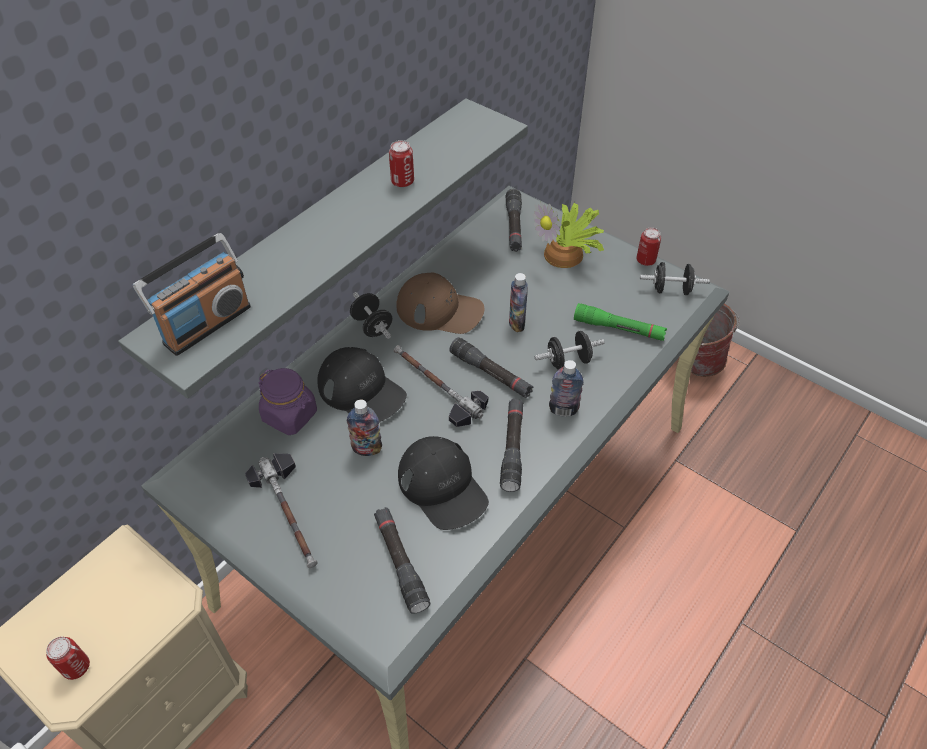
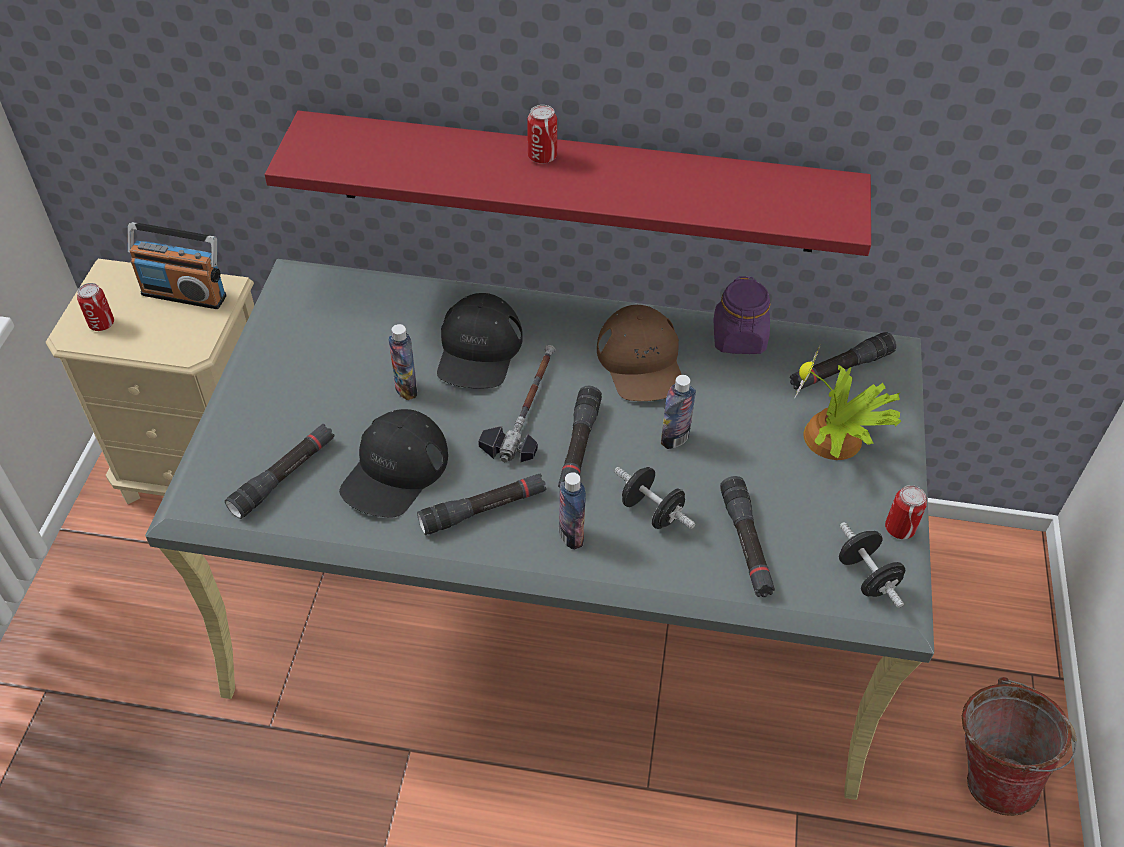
camera: 60 degrees right, 0 degrees up
(206, 324) = (350, 149): radio -> radio (184, 294)
(290, 415) = (411, 313): purple jar -> purple jar (739, 338)
(290, 513) = (296, 368): hammer -> none
(322, 235) = (576, 182): grey shelf -> red shelf
(372, 326) = (573, 318): black dumbbell -> none
(402, 182) = (664, 186): can -> can (542, 156)
(618, 329) = (746, 543): green flashlight -> black flashlight

